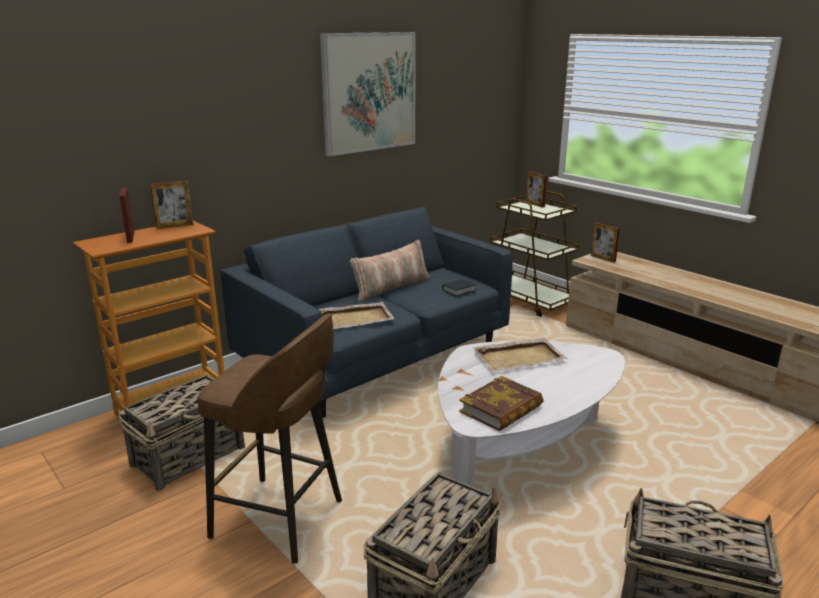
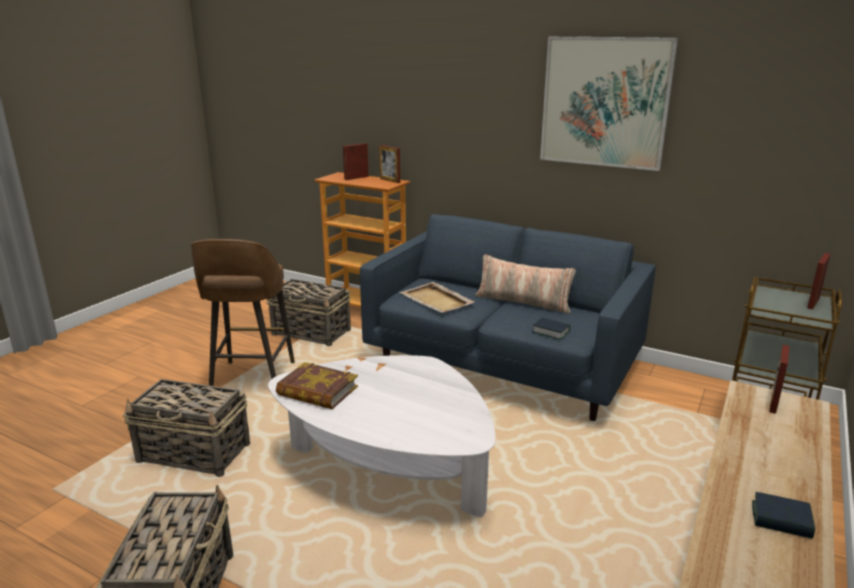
camera: 70 degrees right, 0 degrees up
(519, 357) = (429, 389): beige tray -> none
(720, 288) = (781, 520): none -> book

